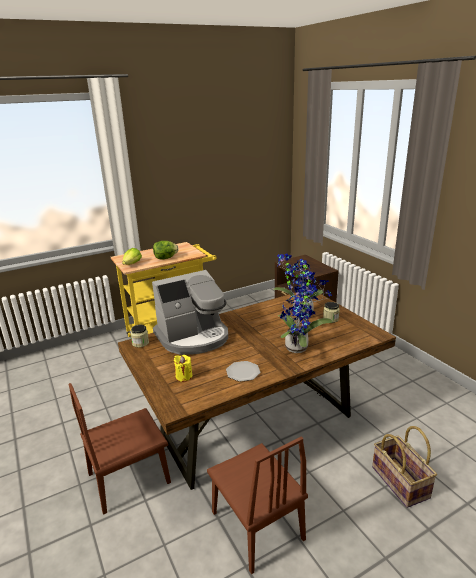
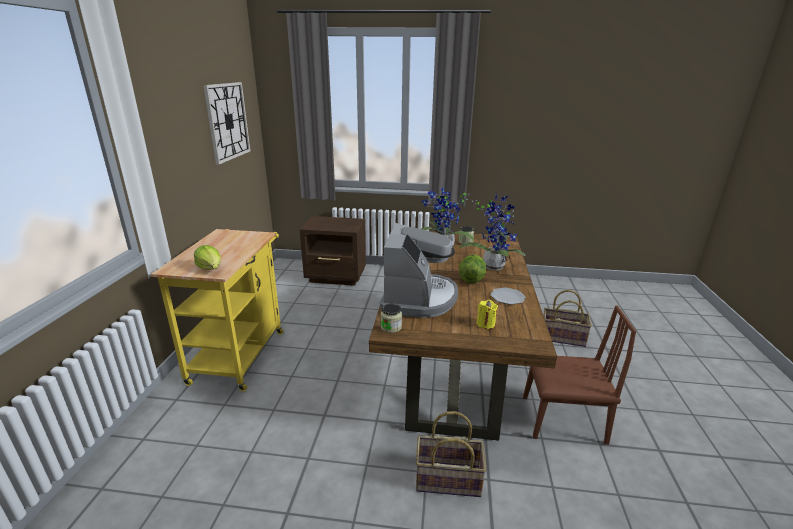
camera: 55 degrees left, 0 degrees up
(129, 478) = (447, 480): brown chair -> basket
(165, 258) = (237, 249): lettuce -> lettuce (471, 279)
(239, 163) = (227, 121): none -> wall clock

